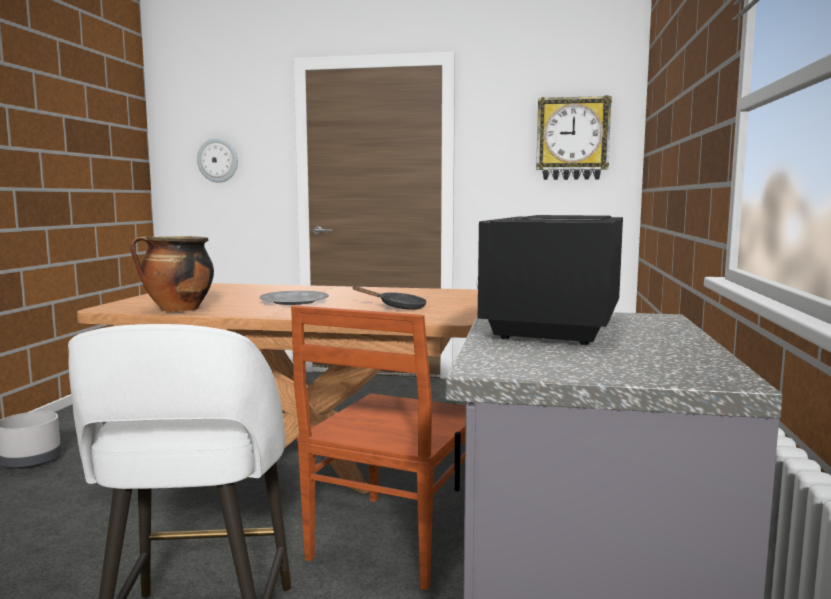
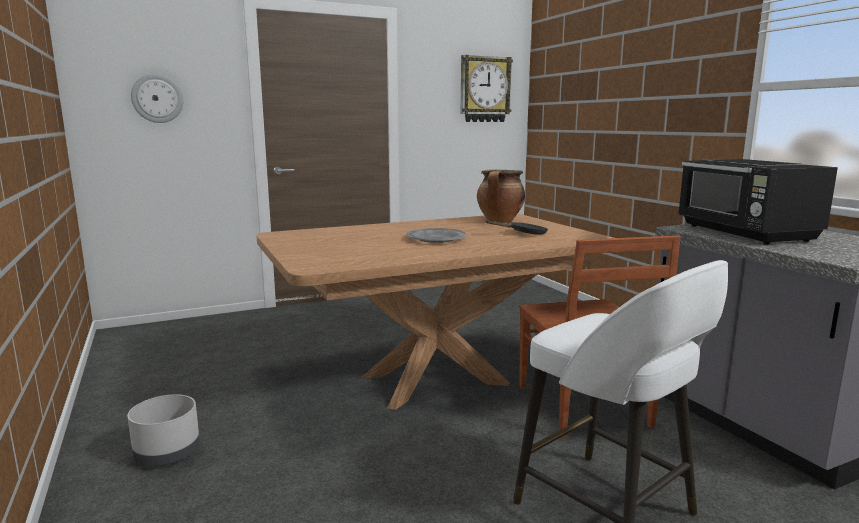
camera: 35 degrees left, 5 degrees up
(177, 310) = (383, 259): cooking pot -> cooking pot (500, 221)

